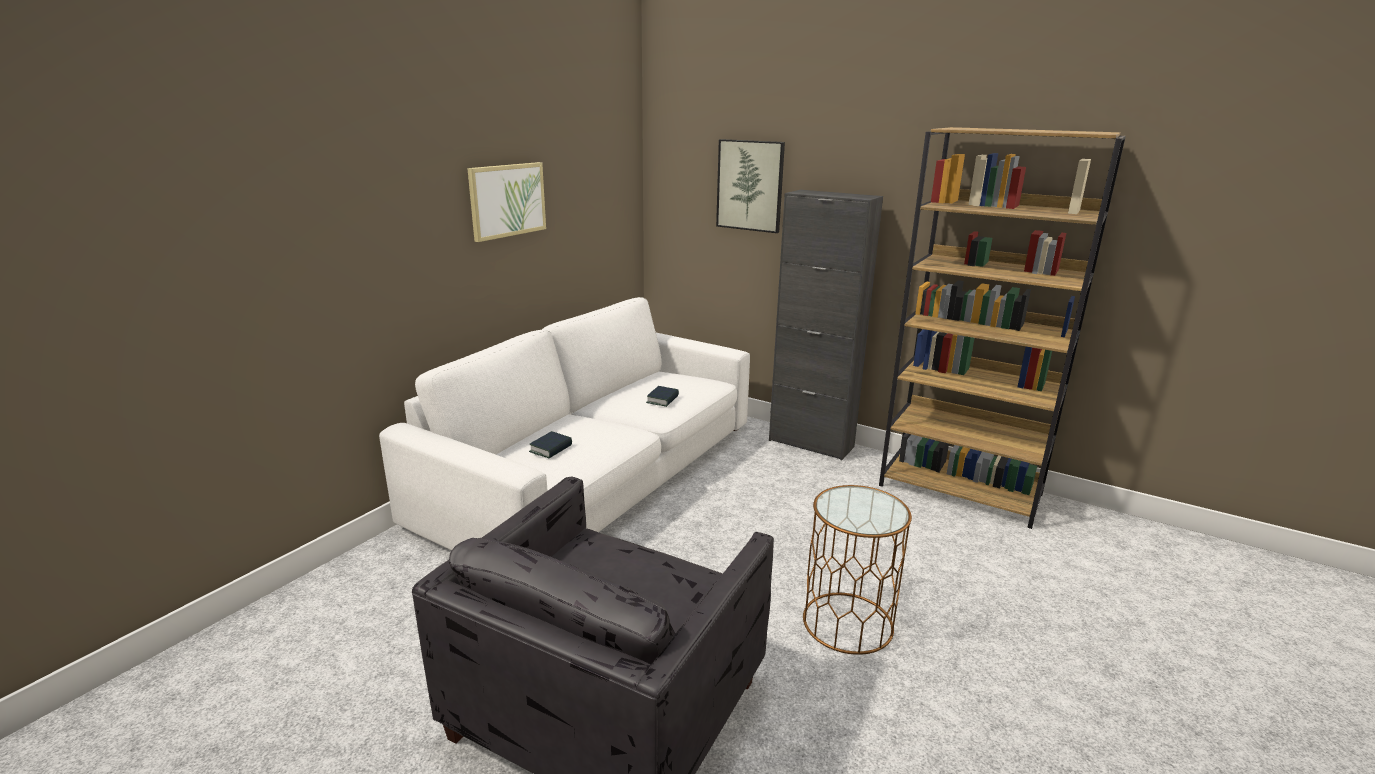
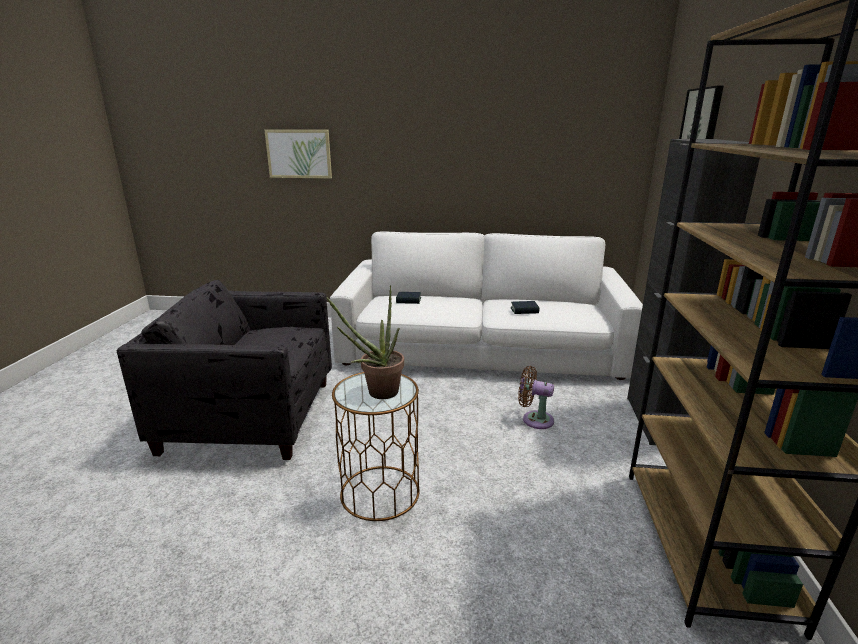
camera: 65 degrees right, 0 degrees up
(507, 200) = (482, 137): picture -> picture (299, 154)
(772, 494) = (534, 419): none -> brown fan
(871, 509) = (377, 393): none -> potted plant

